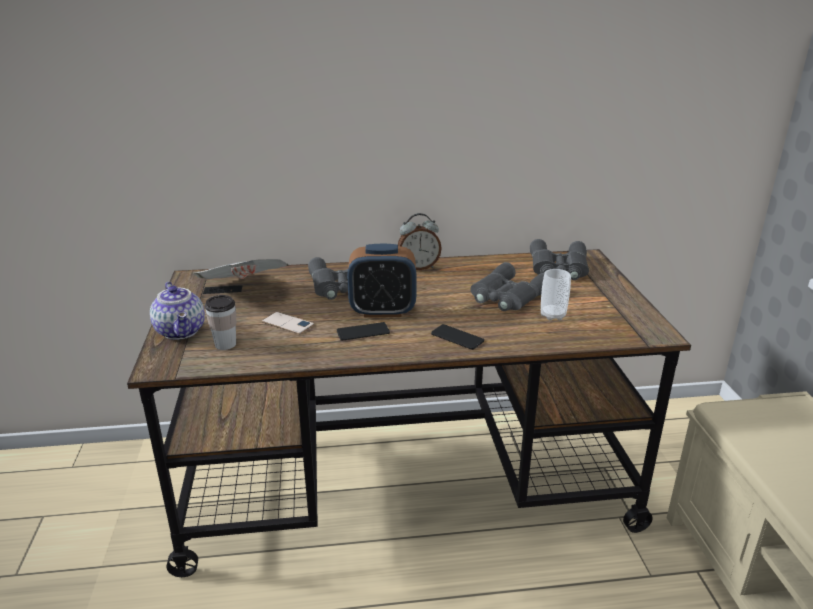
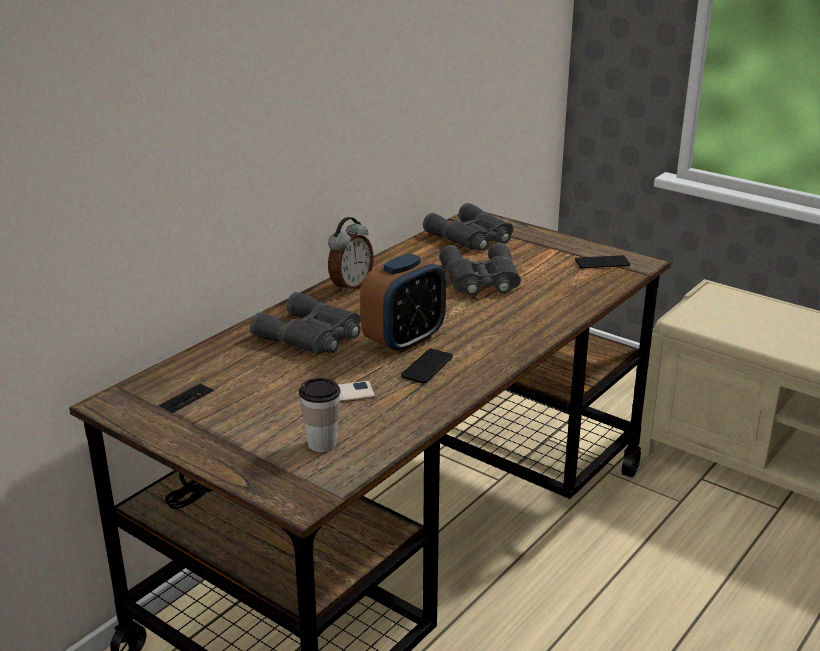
camera: 45 degrees left, 0 degrees up
(182, 331) = (244, 457): teapot -> none
(244, 293) = (225, 389): newspaper -> none
(457, 337) = (512, 333): phone -> phone (602, 263)
(553, 315) = (545, 280): cup -> none

